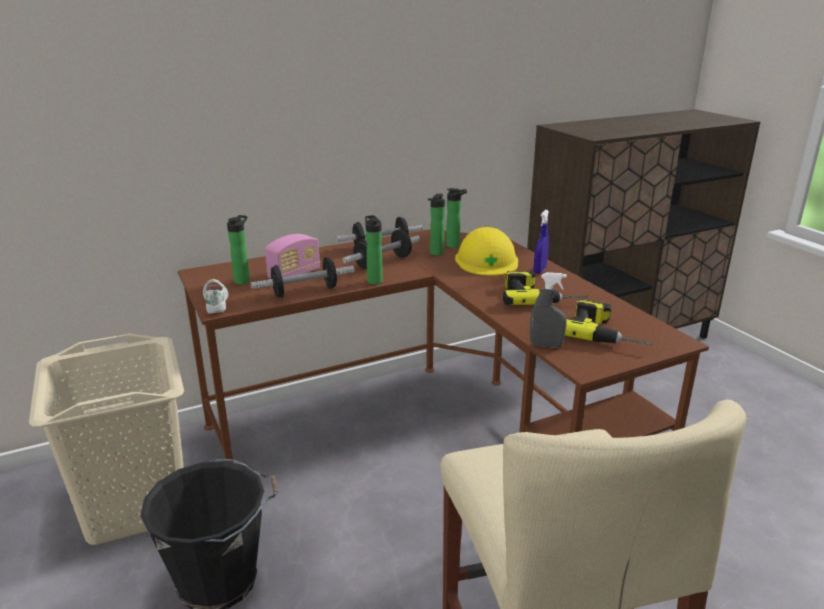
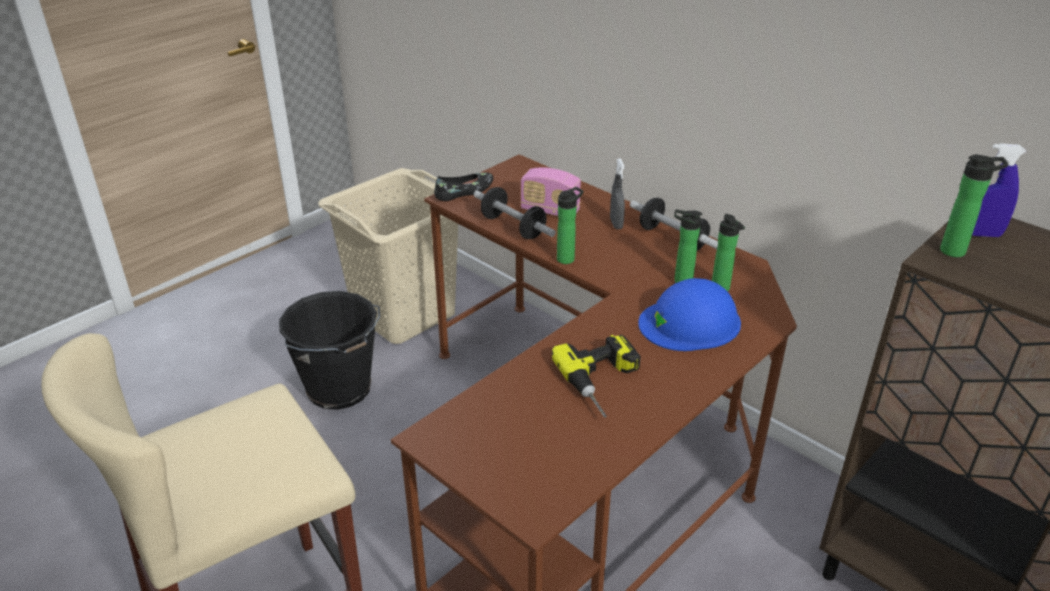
camera: 70 degrees right, 10 degrees up
(216, 301) = (465, 192): white shoe -> black shoe
(243, 280) = (517, 190): bottle -> bottle (956, 251)
(383, 262) = (623, 252): dumbbell -> none
(487, 260) = (690, 323): yellow hard hat -> blue hard hat
(539, 270) = (690, 371): blue spray bottle -> blue spray bottle (981, 234)
(546, 345) = (468, 403): grey spray bottle -> grey spray bottle (616, 224)
(606, 332) = (526, 448): power drill -> none

